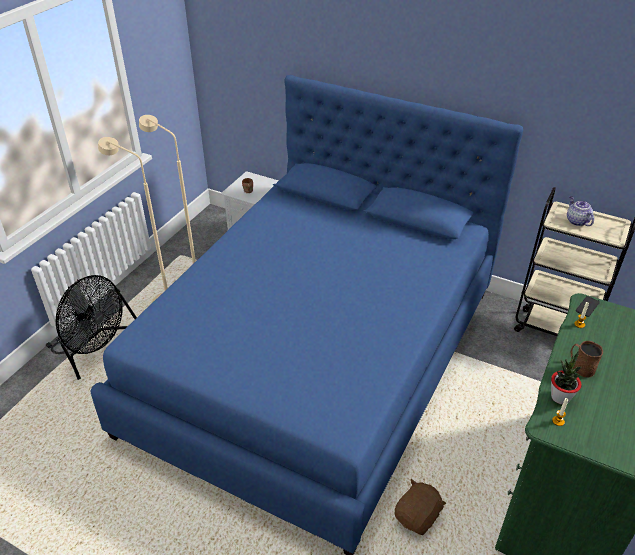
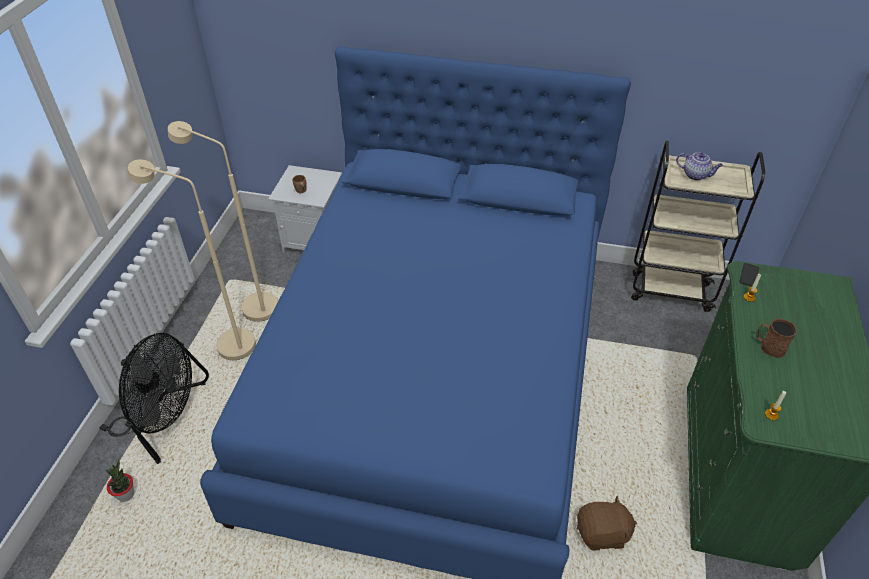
camera: 15 degrees left, 5 degrees up
(417, 517) = (602, 534): brown plush toy -> brown plush toy turned 60 degrees clockwise
(560, 397) = (763, 386): potted plant -> potted plant (126, 495)
(576, 221) = (696, 175): teapot -> teapot turned 150 degrees clockwise

